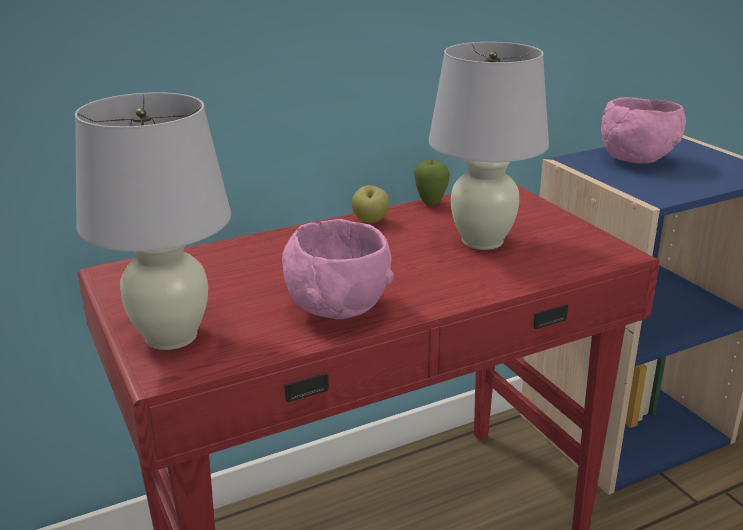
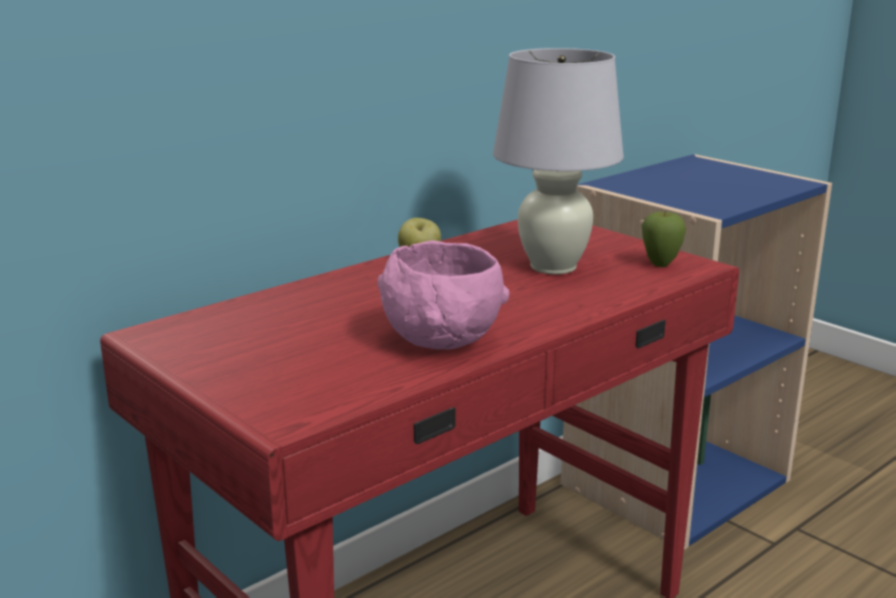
camera: 15 degrees left, 5 degrees down
(171, 337) = (269, 387): white table lamp -> none
(430, 203) = (474, 237): apple -> apple (660, 265)
(636, 160) = (671, 180): pink bowl -> none

